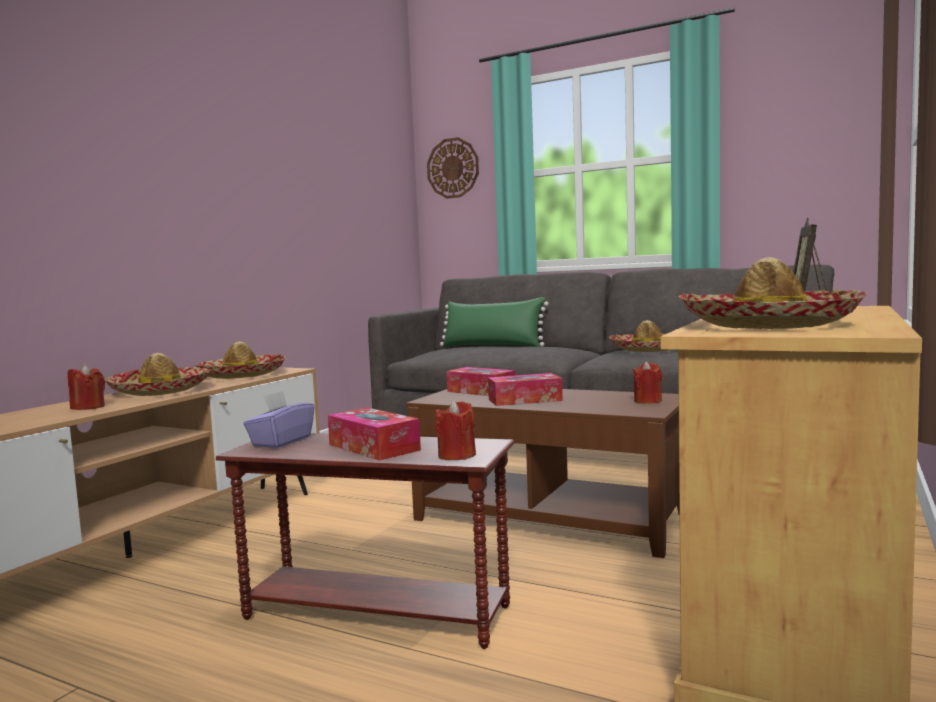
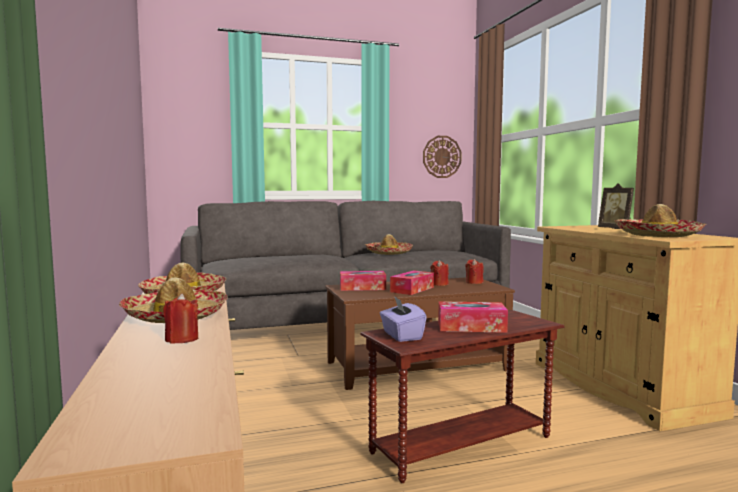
camera: 45 degrees left, 0 degrees up
(453, 168) = (183, 110): wall clock -> wall clock (441, 157)
(457, 456) = (529, 322): red candle -> red candle (439, 284)
(492, 346) = (268, 256): green pillow -> none

